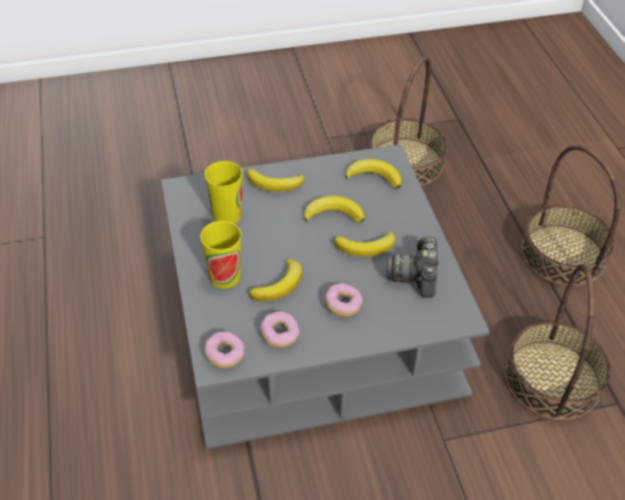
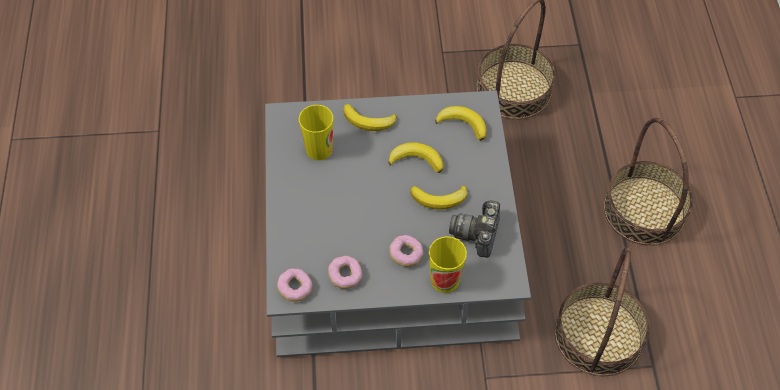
camera: 10 degrees right, 10 degrees up
(225, 276) = (307, 212): cup -> cup (445, 280)
(280, 285) = (354, 227): banana -> none

